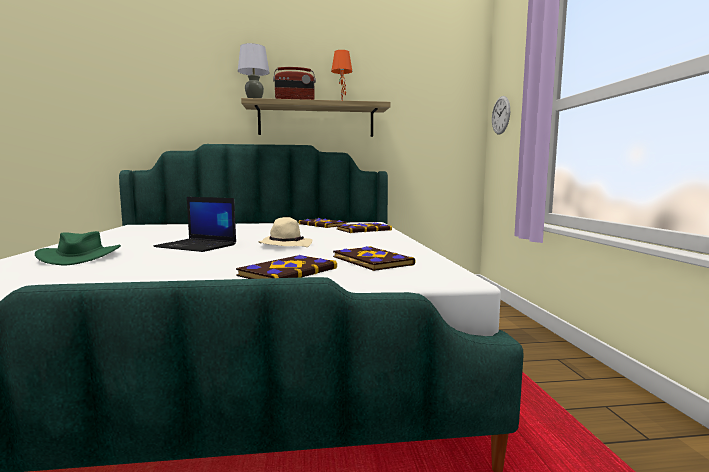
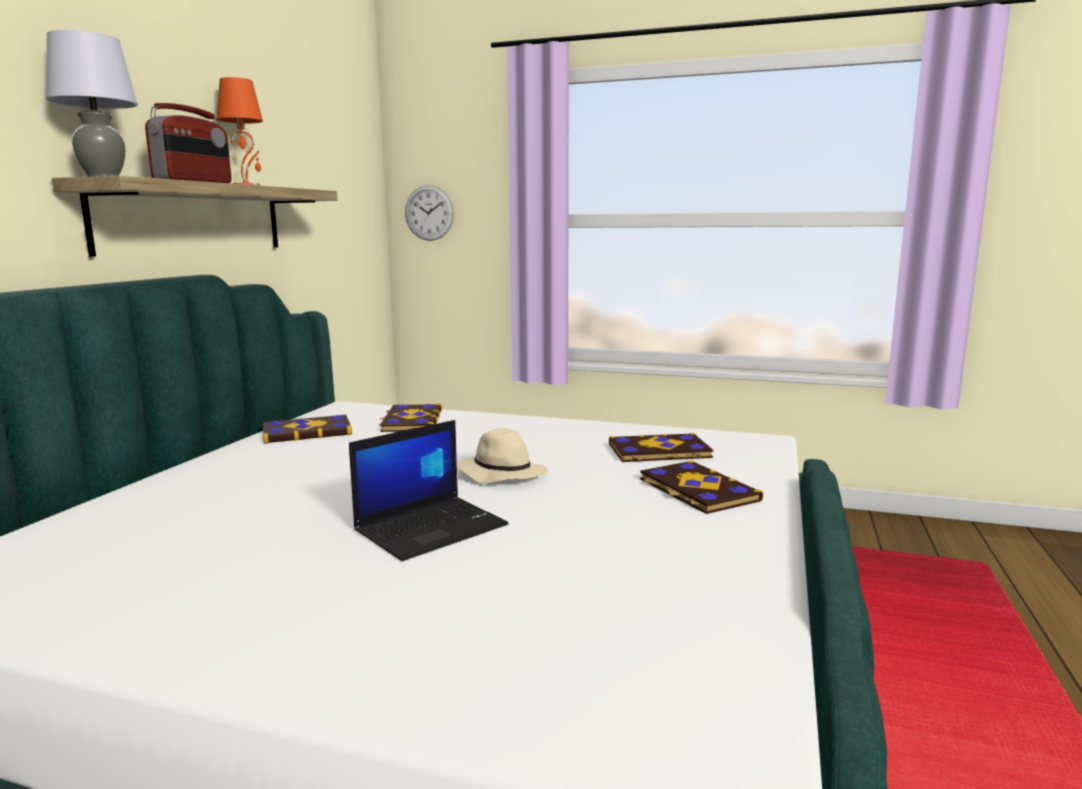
camera: 65 degrees left, 5 degrees up
(80, 257) = (444, 629): green hat -> none

